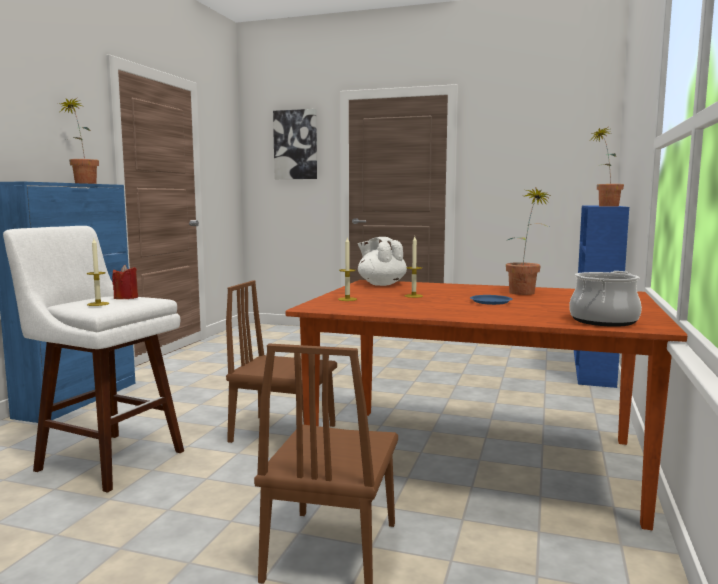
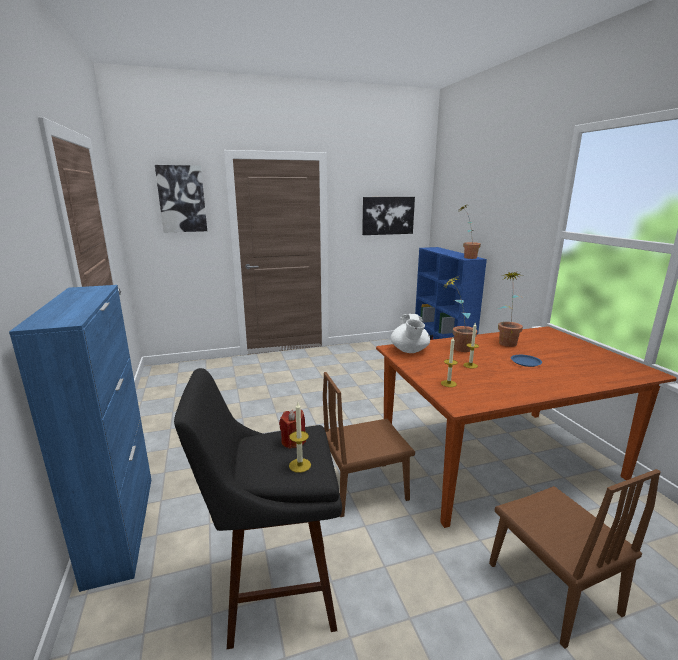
camera: 35 degrees left, 10 degrees up
(82, 183) = (82, 294): potted plant -> potted plant (457, 348)
(106, 459) = (273, 591): white stool -> black stool
(381, 284) = (409, 351): white teapot -> white teapot turned 105 degrees counterclockwise
(544, 162) = (387, 215): none -> picture
(603, 321) = (621, 372): cooking pot -> none

